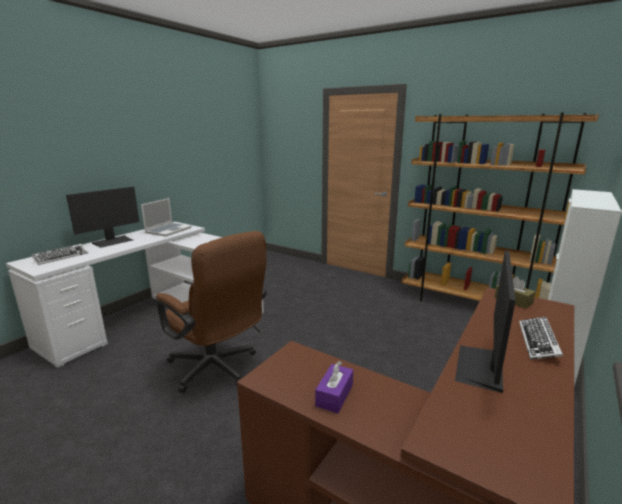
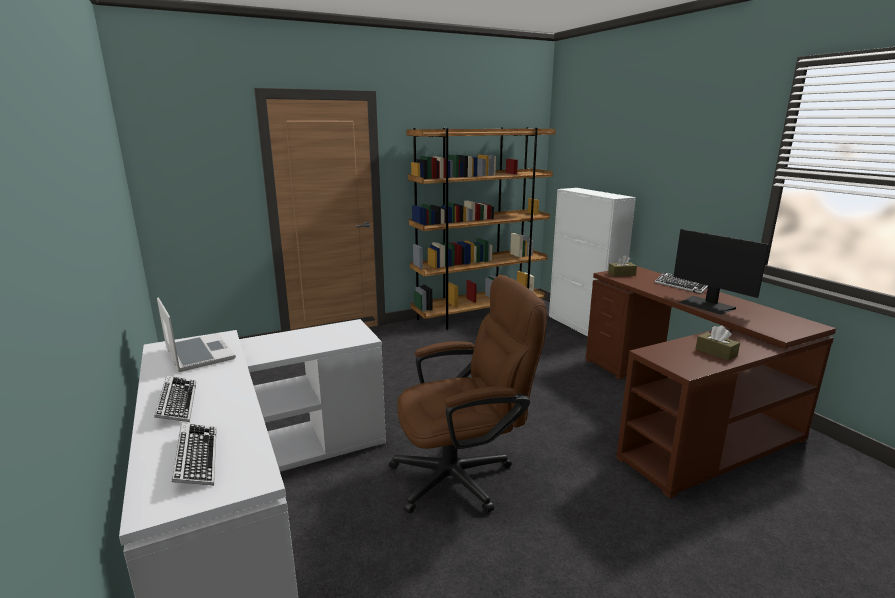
camera: 60 degrees left, 0 degrees up
(113, 241) = (177, 403): monitor -> keyboard
(334, 395) = (716, 353): purple tissue box -> brown tissue box

